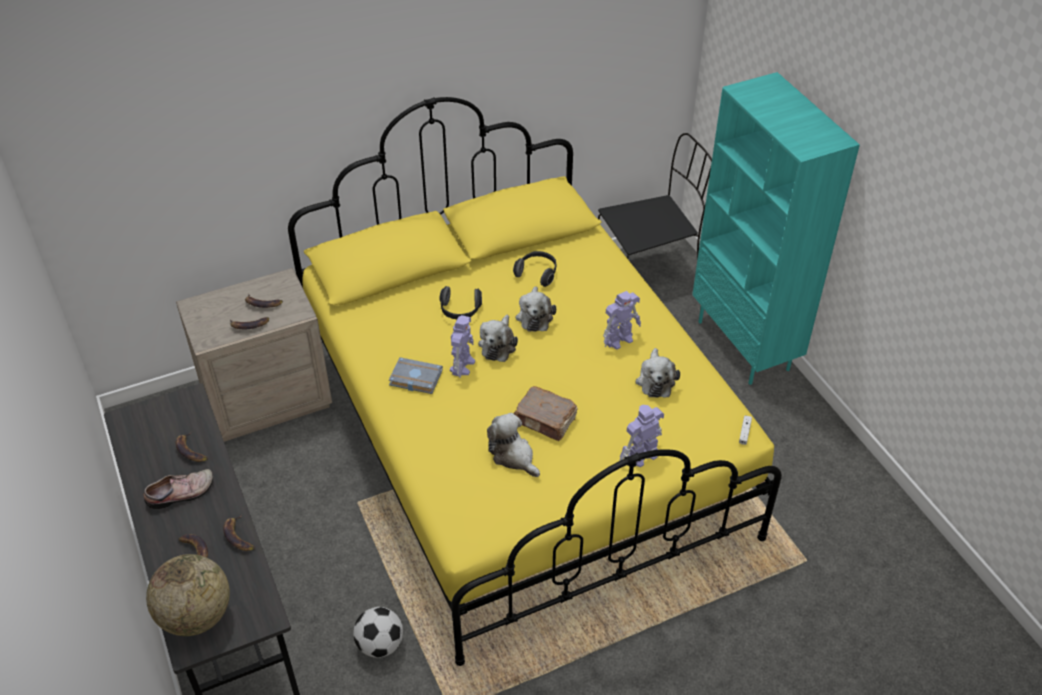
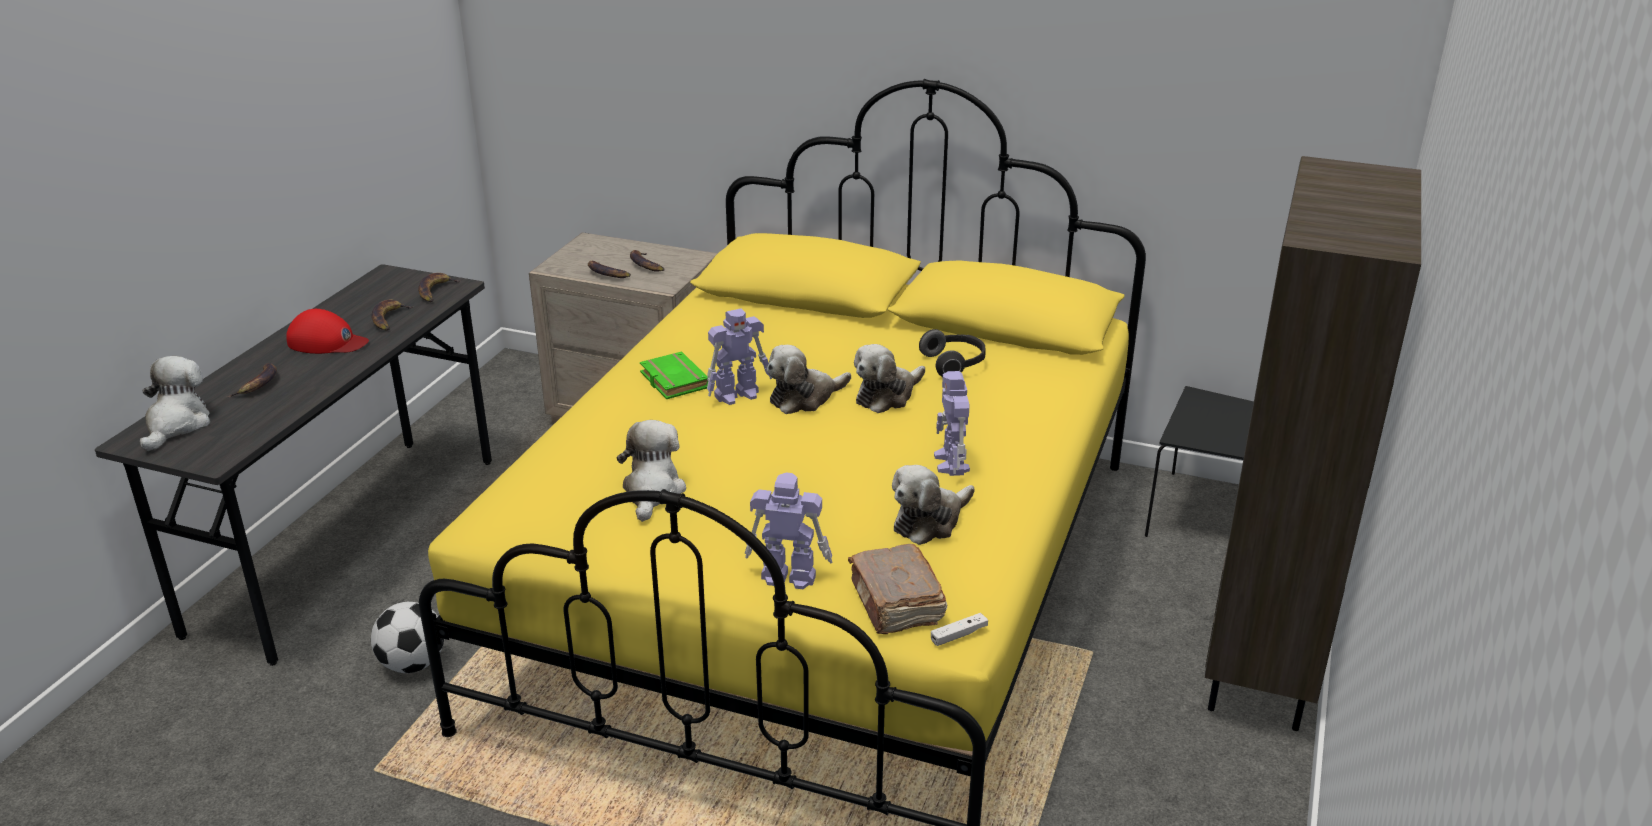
camera: 45 degrees right, 15 degrees down
(182, 494) = (327, 342): shoe -> red cap
(196, 616) = (177, 425): globe -> plush toy
(238, 536) = (307, 393): banana -> banana (436, 291)
(414, 379) = (672, 380): grey book -> green book
(460, 311) = (814, 353): headphones -> none
(546, 421) = (739, 484): brown book -> brown book (896, 604)
(619, 339) = (951, 463): toy robot -> toy robot turned 75 degrees clockwise
(744, 345) = (1263, 665): turquoise bookcase -> brown bookcase

